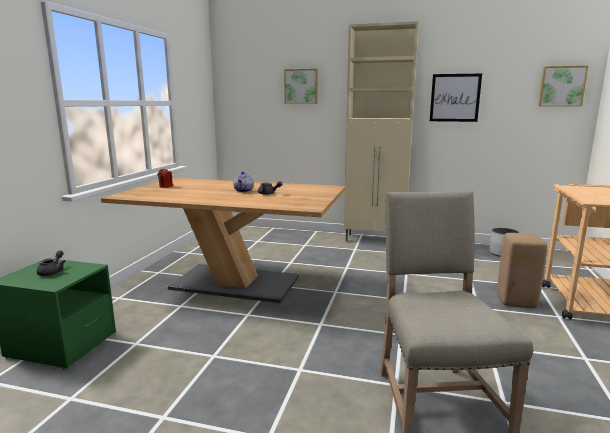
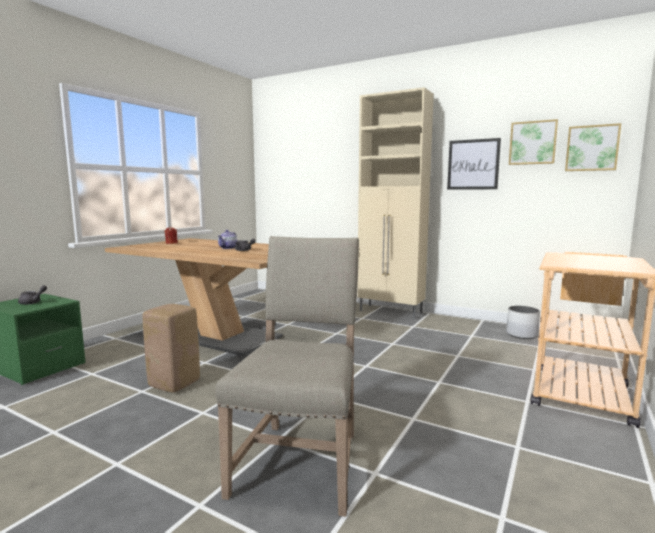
camera: 15 degrees right, 5 degrees down
(301, 86) = (327, 158): picture -> picture (532, 143)
(515, 302) = (489, 381): beige stool -> beige stool (173, 384)

